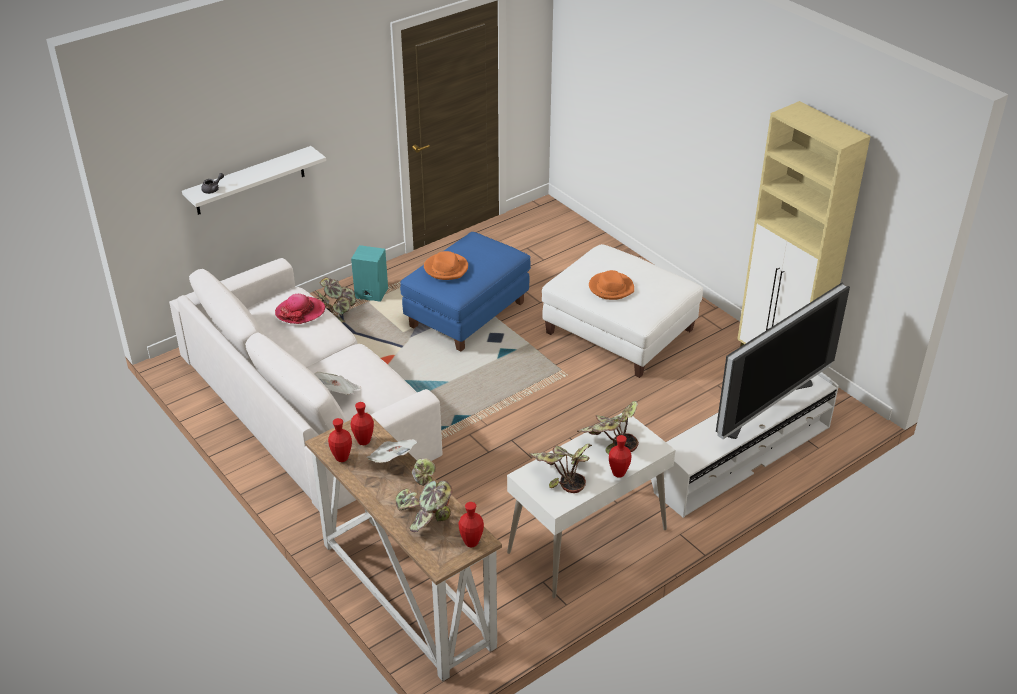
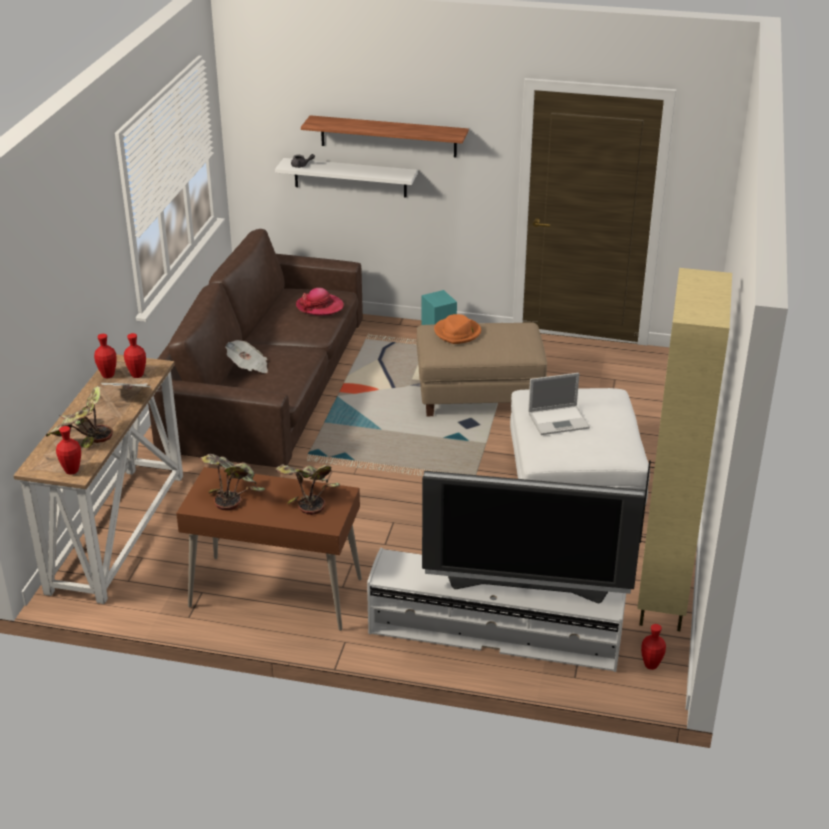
camera: 50 degrees right, 5 degrees down
(280, 125) = (388, 136): none -> shelf
(307, 406) = (268, 384): white sofa -> brown sofa
(335, 313) = (391, 340): potted plant -> none
(467, 314) = (479, 395): blue ottoman -> beige ottoman
(588, 541) = (275, 593): white desk -> brown desk
(611, 288) = (559, 420): orange hat -> laptop
(618, 473) = (269, 519): red vase -> red vase (651, 665)

